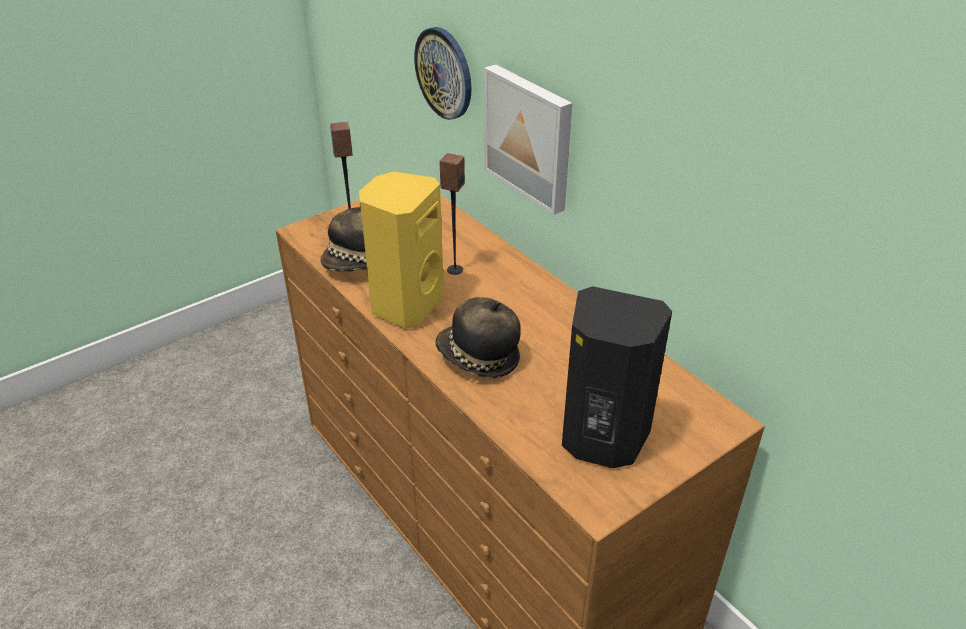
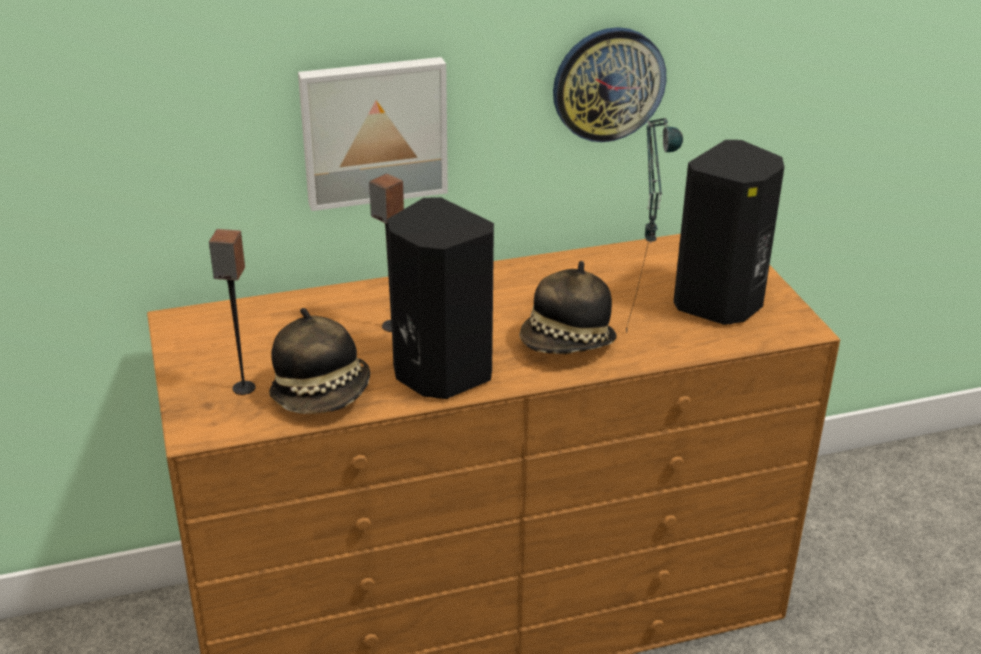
camera: 70 degrees left, 5 degrees down
(405, 305) = (438, 374): yellow speaker -> black speaker
(444, 73) = (185, 132): wall clock -> wall clock (608, 84)
(511, 398) = (640, 339): none -> table lamp

